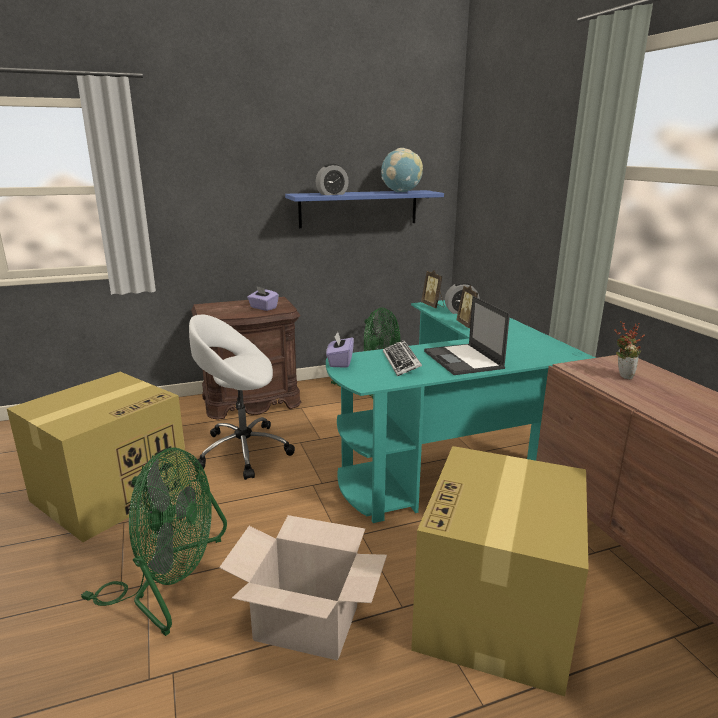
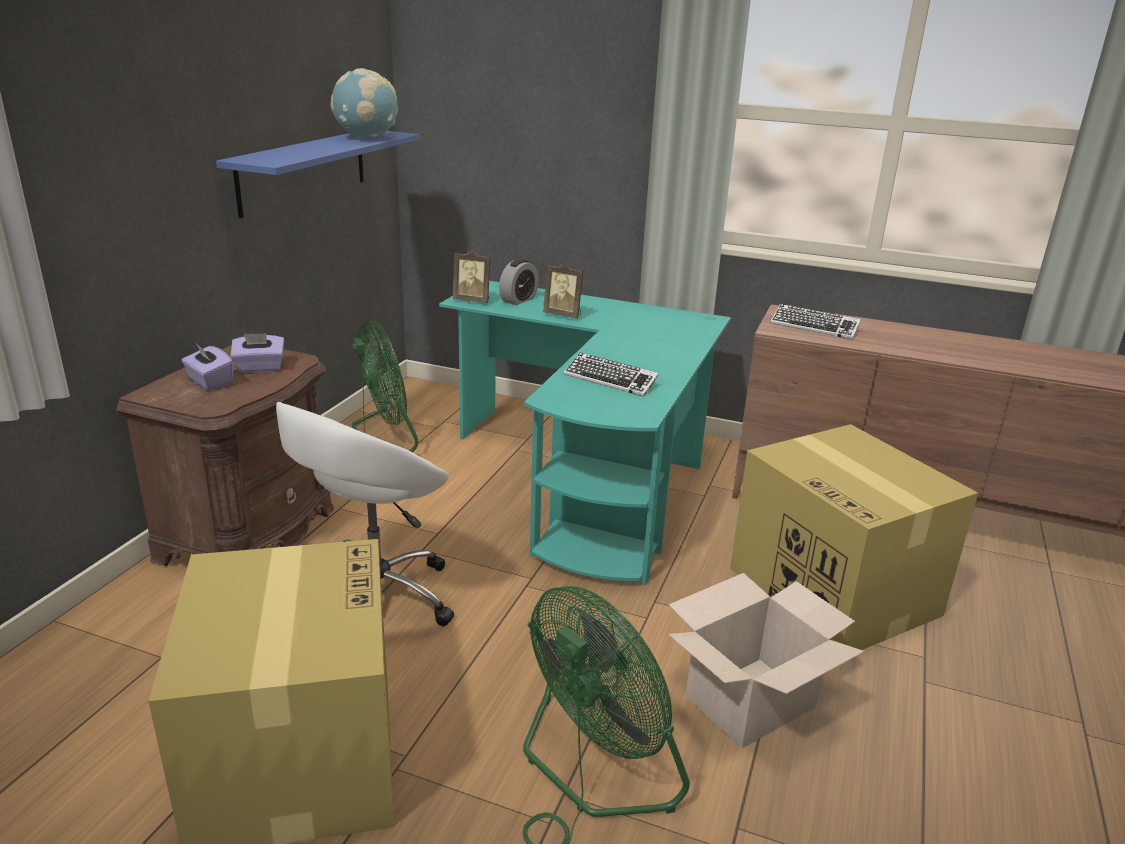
camera: 50 degrees left, 5 degrees up
(332, 194) = (301, 154): alarm clock -> none
(340, 362) = (557, 403): purple tissue box -> purple tissue box (210, 382)
(463, 360) = (651, 356): laptop -> none
(622, 376) = (814, 327): potted plant -> keyboard

